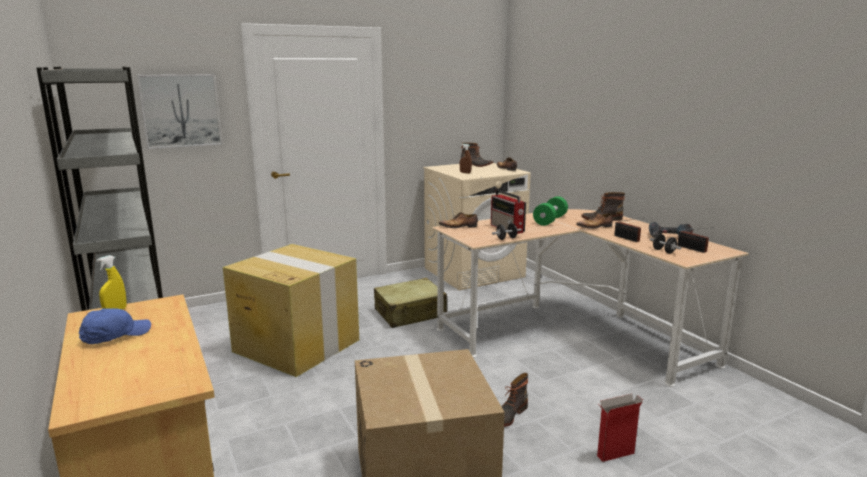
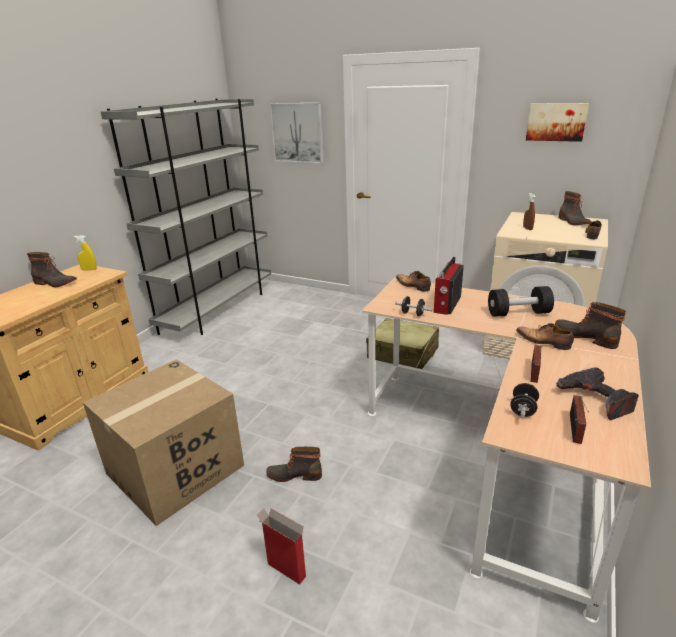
camera: 55 degrees right, 10 degrees up
(115, 336) = (54, 283): blue cap -> boot
(295, 345) = (294, 338): cardboard box -> none
(444, 89) = (556, 122): none -> picture
(550, 220) = (518, 313): green dumbbell -> black dumbbell

